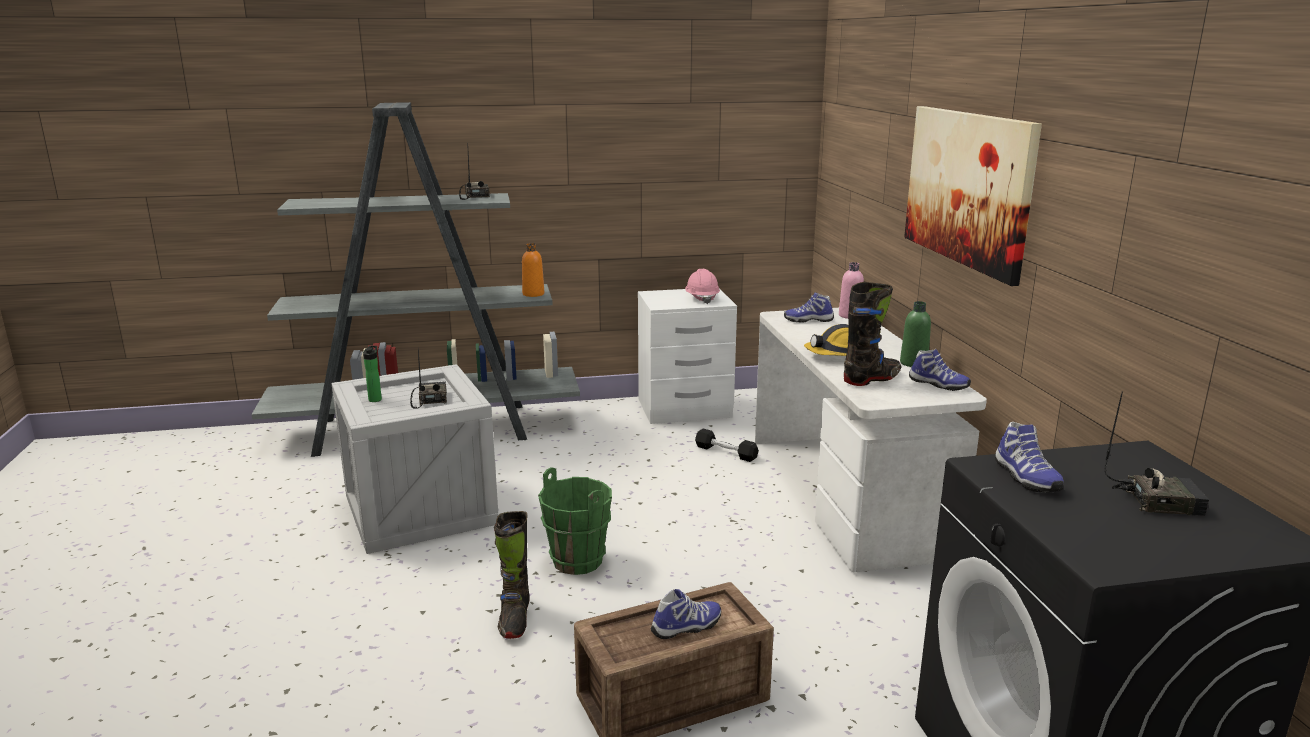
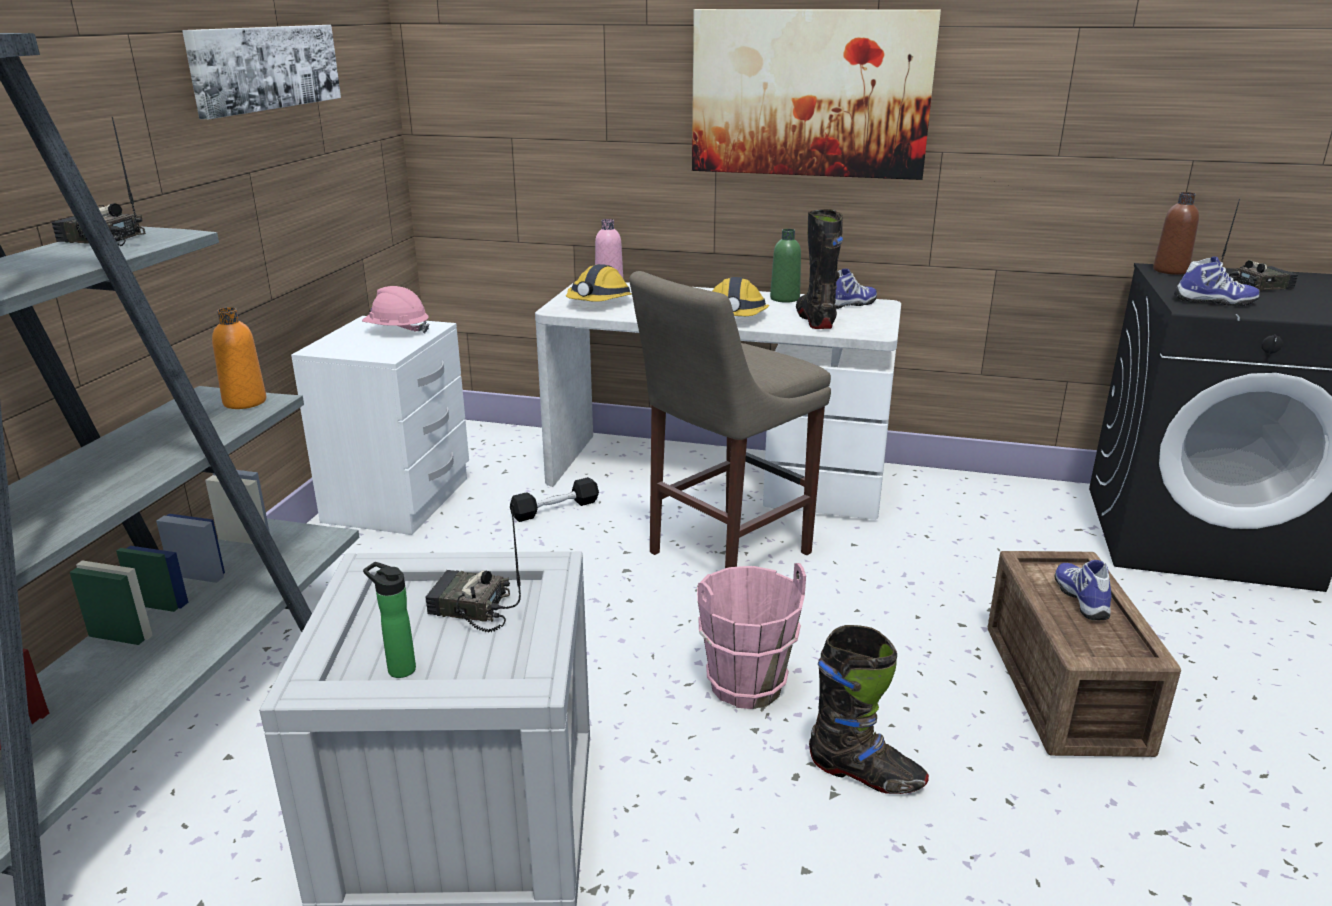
camera: 65 degrees left, 5 degrees up
(578, 561) = (745, 685): green bucket -> pink bucket
(669, 125) = (266, 67): none -> picture
(728, 521) = (723, 555): none -> beige stool
(808, 320) = (599, 302): shoe -> hard hat
(1141, 457) = (1170, 271): none -> brown bottle
(1158, 501) = (1256, 285): radio -> radio turned 45 degrees clockwise

